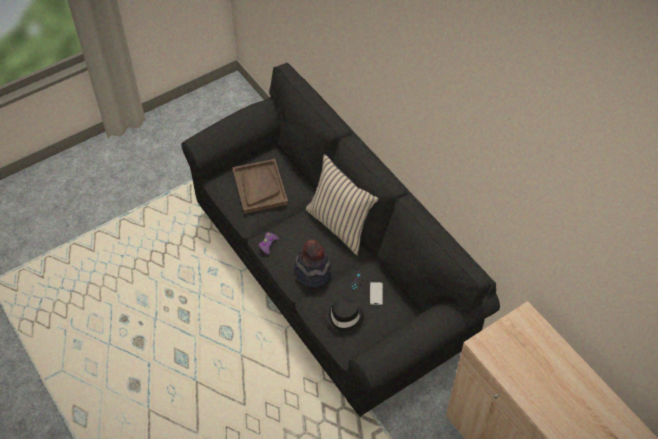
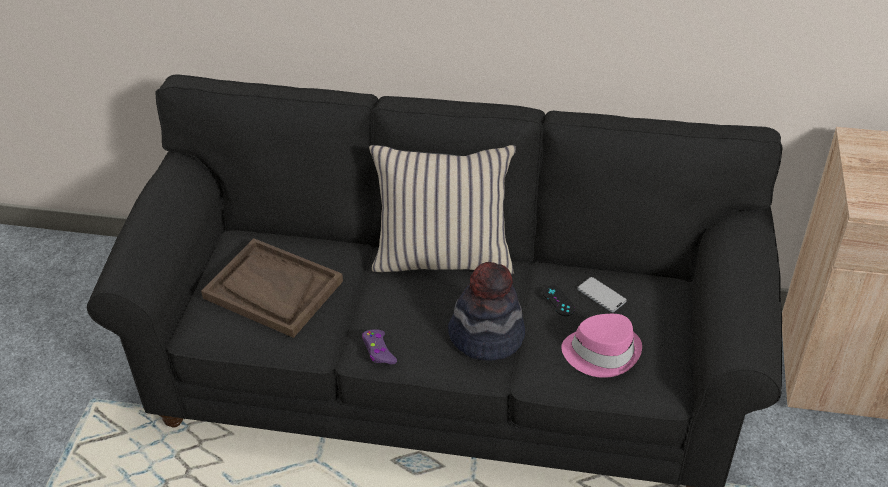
camera: 45 degrees left, 10 degrees down
(344, 316) = (602, 352): black hat -> pink hat

